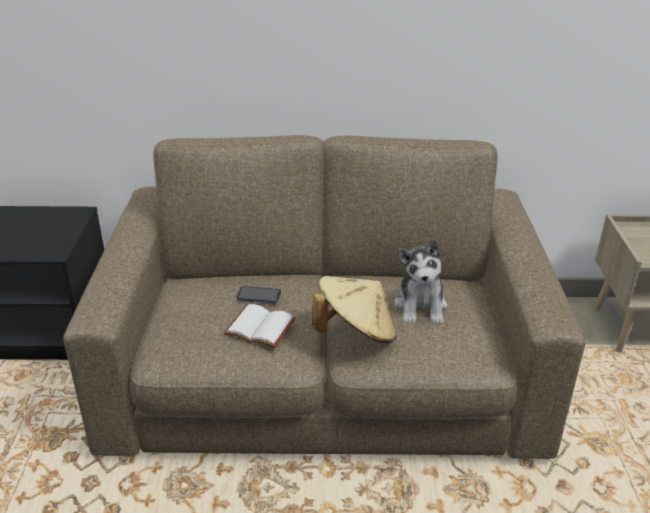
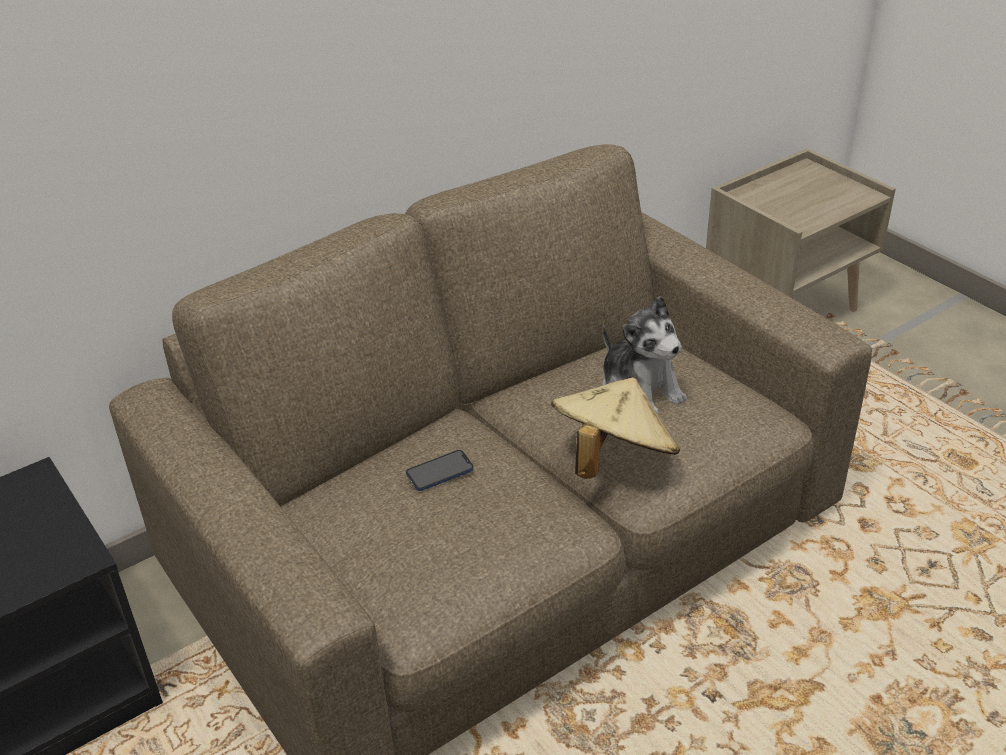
camera: 35 degrees left, 5 degrees up
(258, 328) = (495, 514): white book -> none

